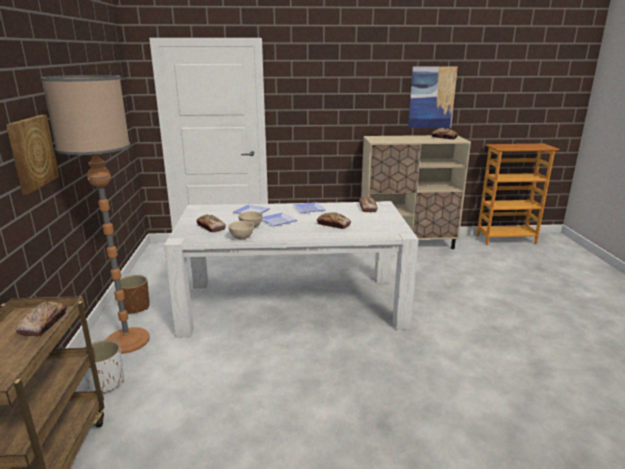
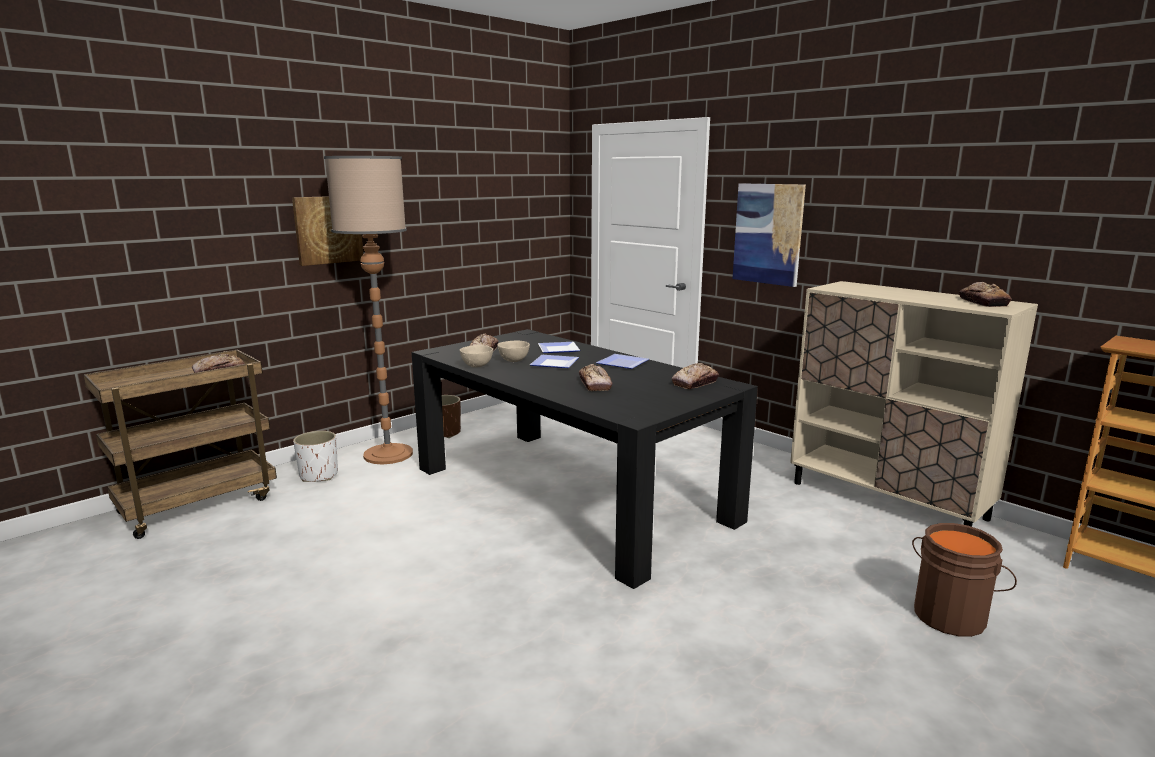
camera: 50 degrees right, 5 degrees down
(293, 303) = (570, 493): white dining table -> black dining table
(431, 97) = (985, 219): picture -> picture (768, 234)
(496, 277) = (950, 615): none -> brown bucket

